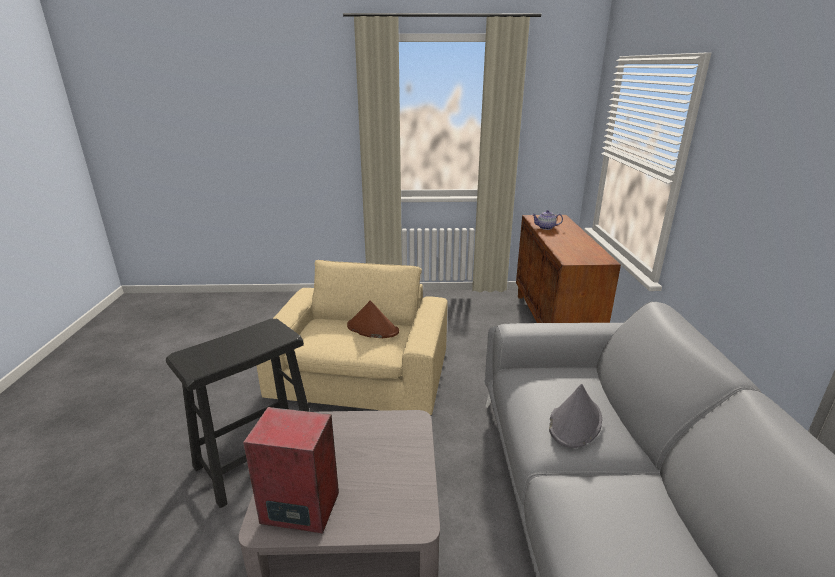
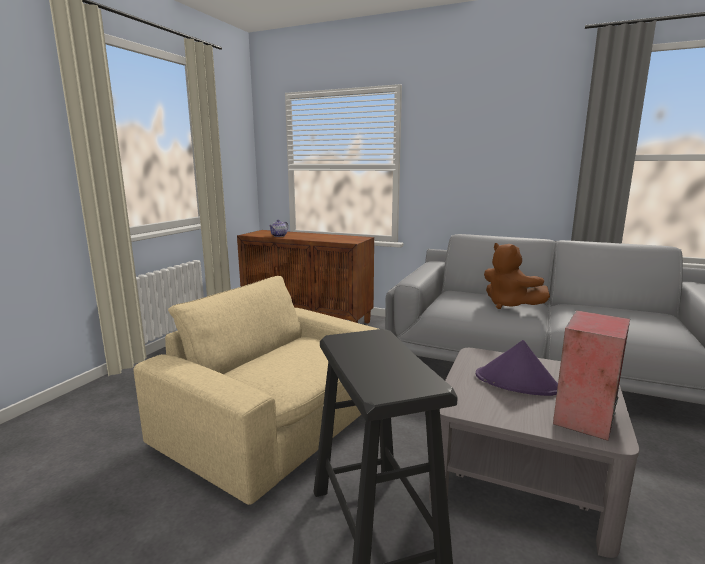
camera: 65 degrees left, 10 degrees down
(357, 456) = (517, 382): none -> purple hat
(372, 329) = (296, 347): brown hat -> none
(575, 422) = (509, 305): grey hat -> brown plush toy

